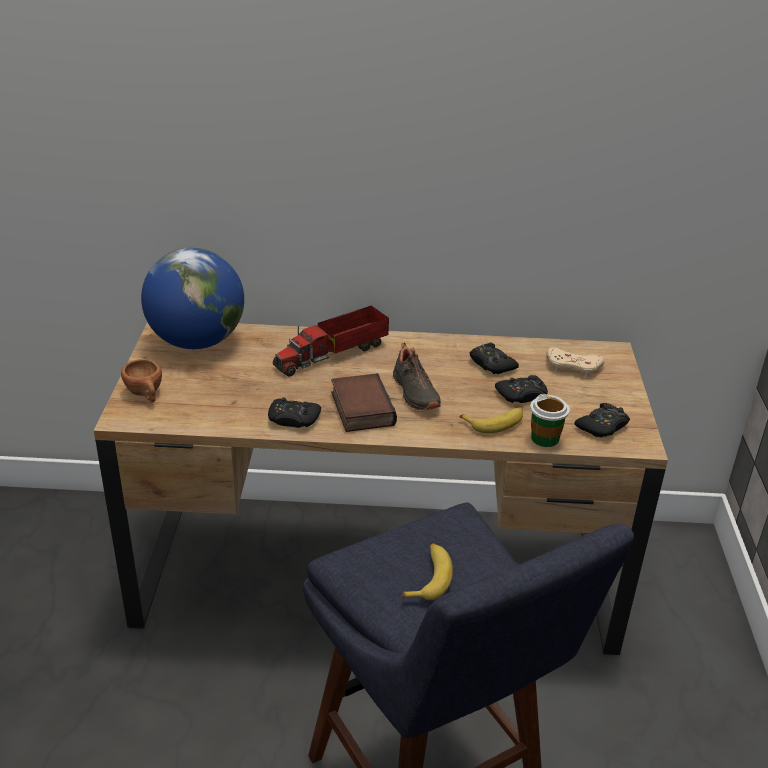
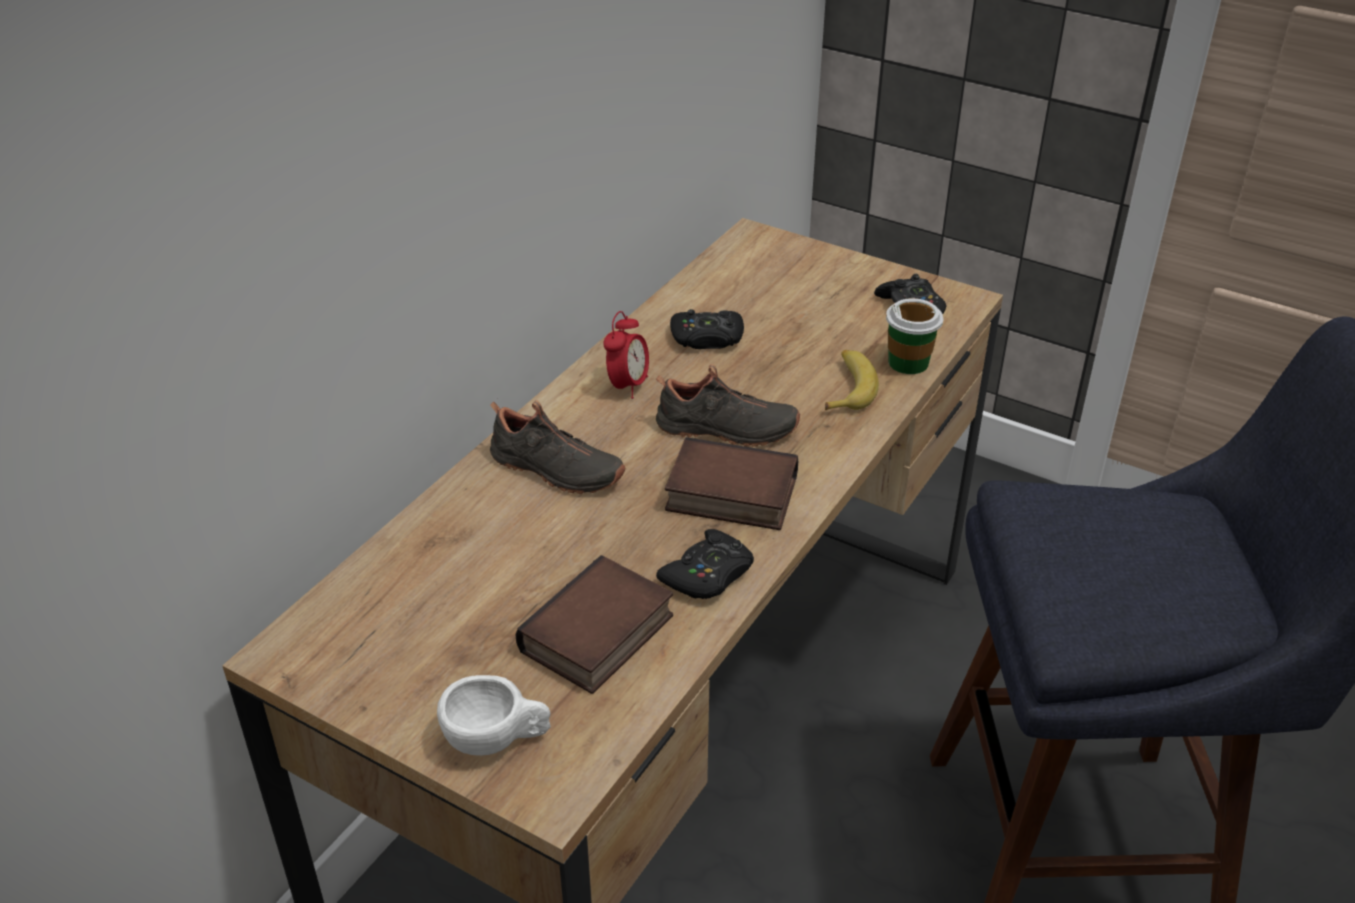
camera: 60 degrees left, 5 degrees up
(146, 394) = (497, 739): brown cup -> white cup
(197, 342) = (374, 620): globe -> none
(226, 400) = (599, 636): none -> book
(334, 353) = (555, 471): toy truck -> black shoe
(422, 353) = (628, 386): none -> alarm clock
(429, 577) = (1144, 566): banana -> none
(522, 395) = (799, 342): black game controller -> none
(573, 366) = (765, 279): beige game controller -> none

